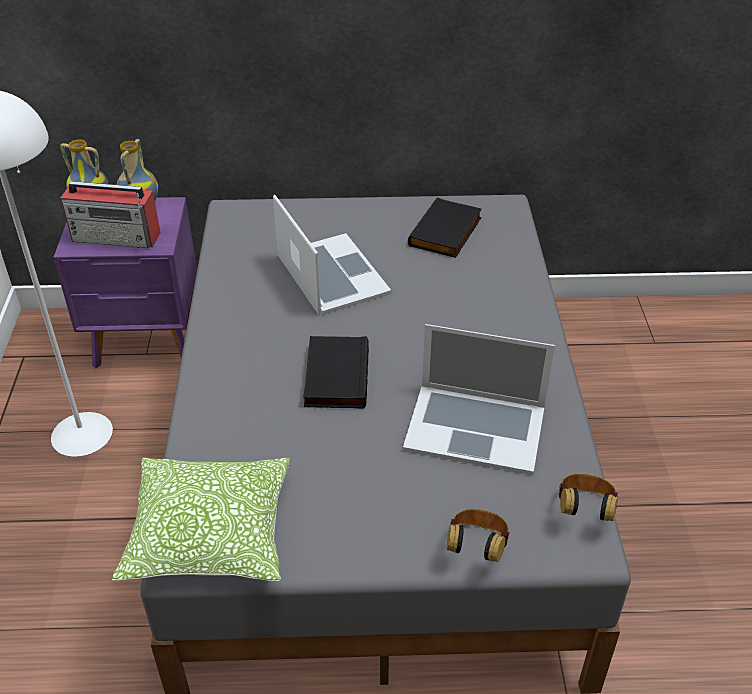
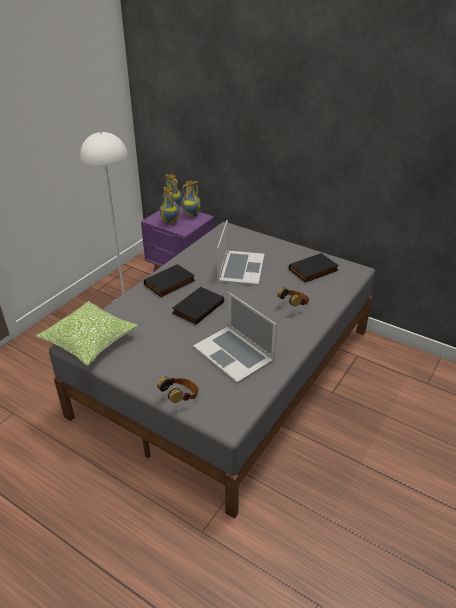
camera: 35 degrees right, 5 degrees down
(117, 237) = (171, 222): radio -> vase
(241, 354) = (170, 283): none -> black book
(584, 510) = (244, 409): headphones -> headphones (294, 306)

